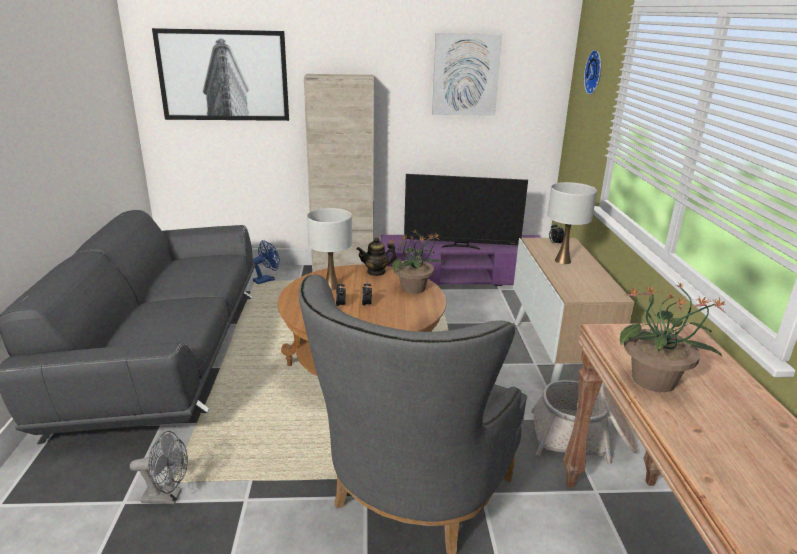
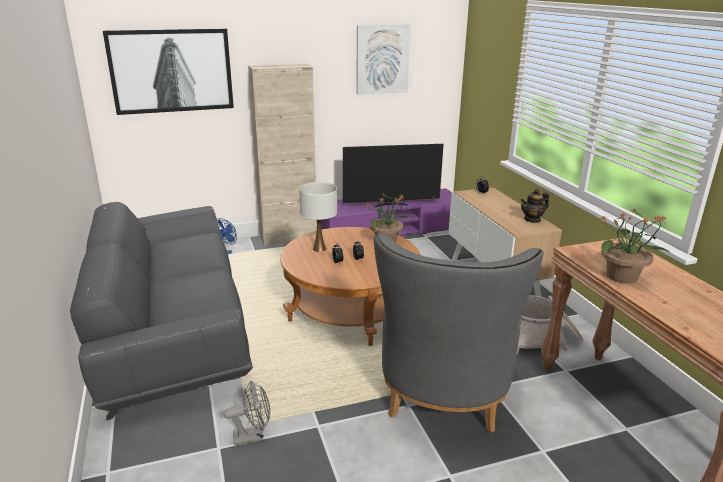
camera: 15 degrees left, 0 degrees up
(376, 272) = (347, 232): teapot -> teapot (532, 219)
(563, 261) = (495, 206): white table lamp -> none
(595, 72) = (491, 54): wall clock -> none

